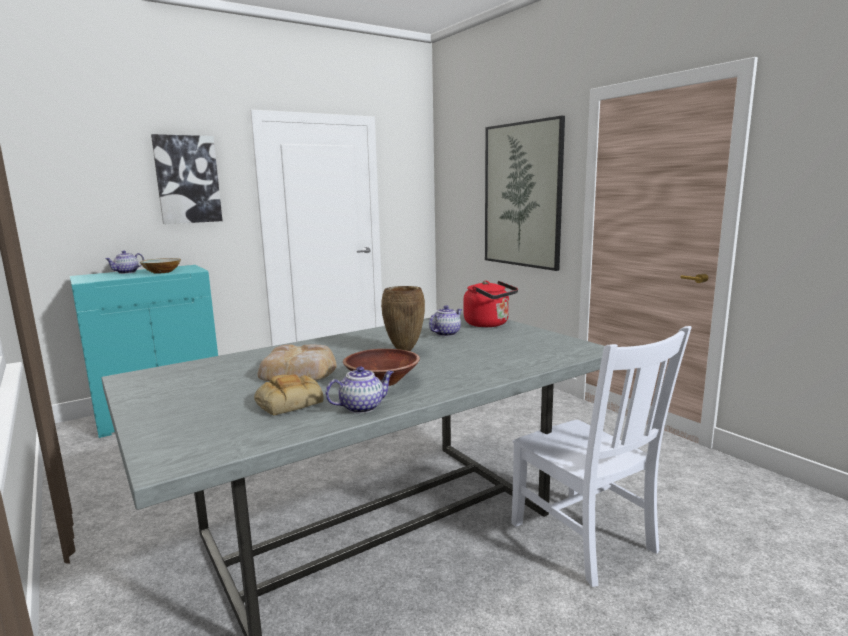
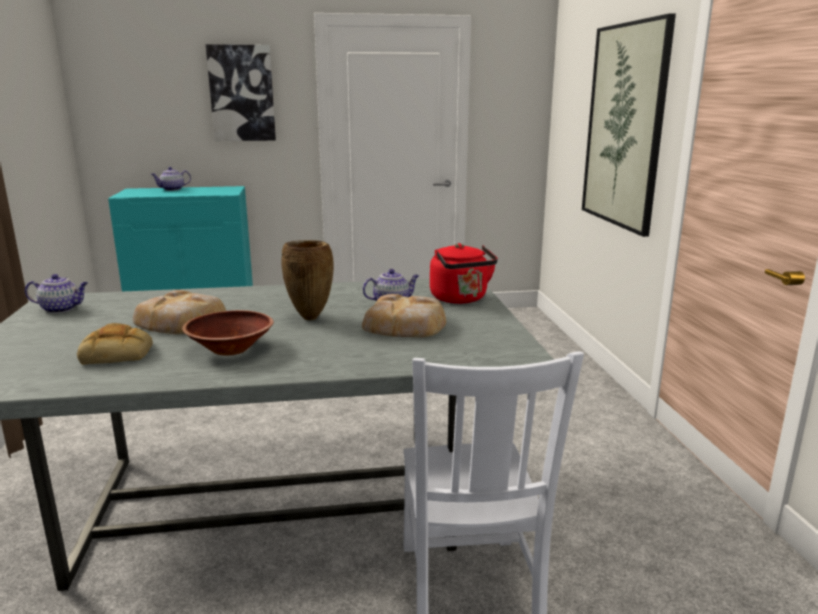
camera: 25 degrees right, 5 degrees up
(162, 272) = (199, 192): bowl -> none
(362, 407) = (164, 374): teapot -> teapot (61, 309)
(483, 345) = (406, 325): none -> bread

